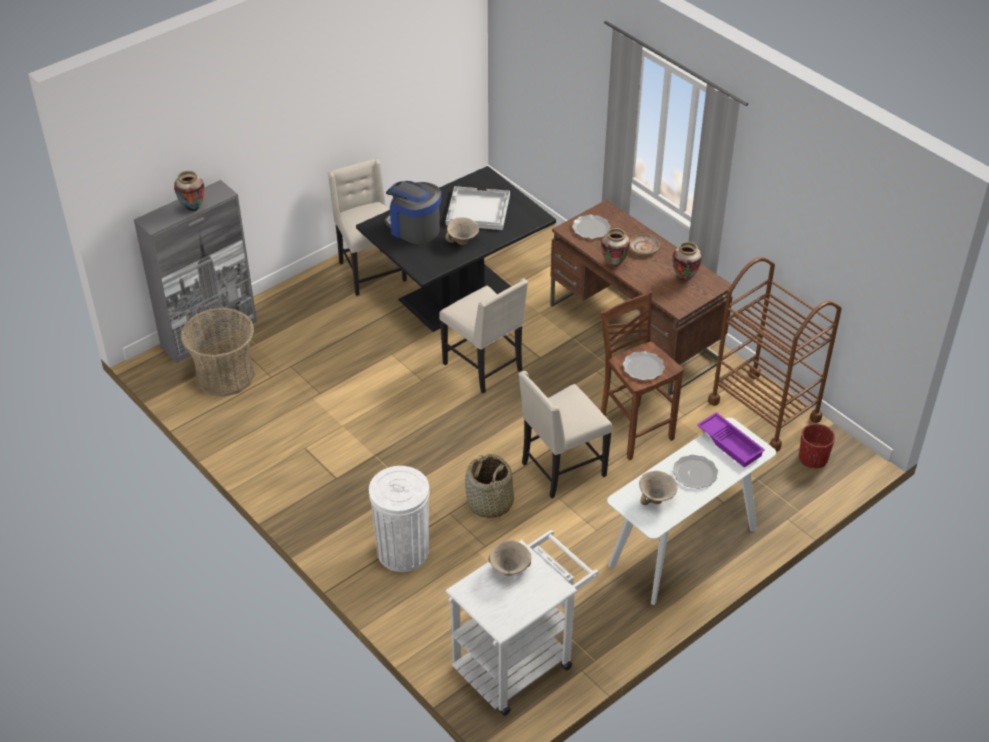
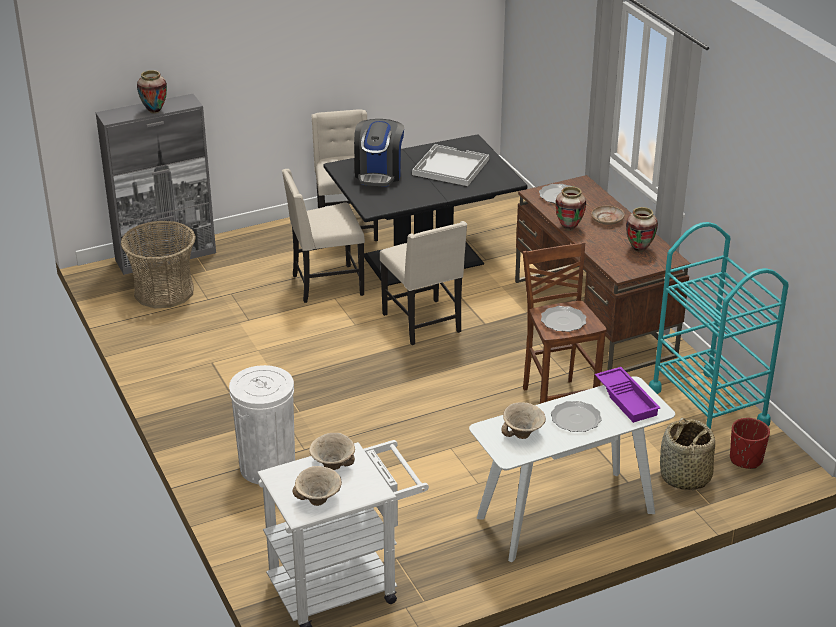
camera: 15 degrees right, 10 degrees down
(414, 228) = (379, 173): coffee machine -> coffee machine turned 135 degrees counterclockwise
(463, 241) = (423, 190): beige bowl -> beige bowl (319, 501)
(489, 503) = (375, 440): basket -> basket (685, 477)
(561, 469) = (464, 423): beige chair -> beige chair (325, 285)
(764, 410) = (708, 407): brown cart -> turquoise cart

